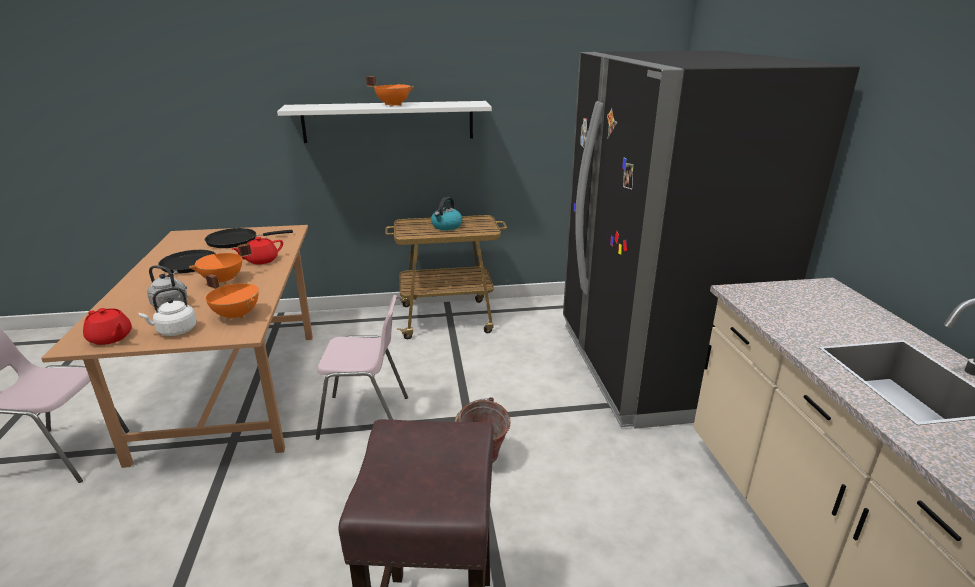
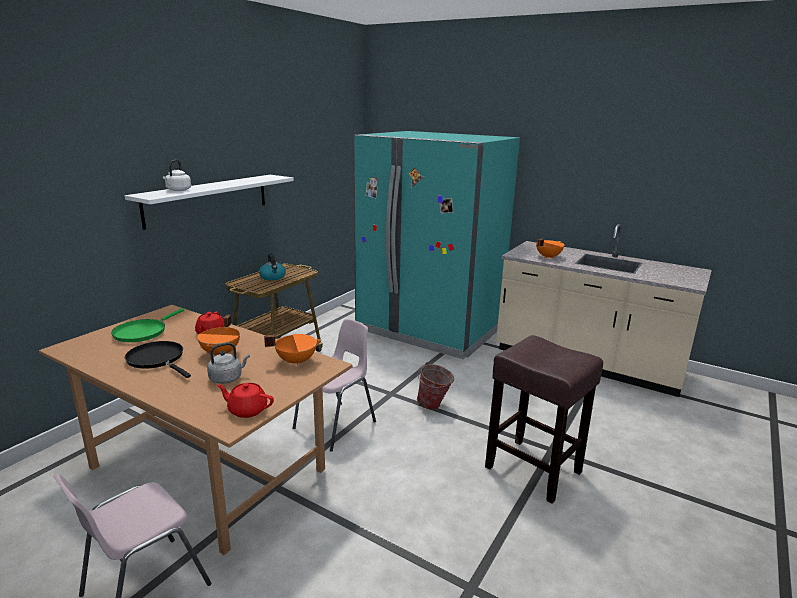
camera: 50 degrees left, 5 degrees down
(110, 338) = (247, 410): red teapot -> red teapot turned 150 degrees counterclockwise
(175, 331) = (281, 385): white kettle -> white kettle (178, 190)
(236, 241) = (142, 332): black frying pan -> green frying pan
(393, 105) = (223, 184): orange cooking pot -> orange cooking pot (547, 257)
(651, 367) = (429, 330): black fridge -> turquoise fridge

